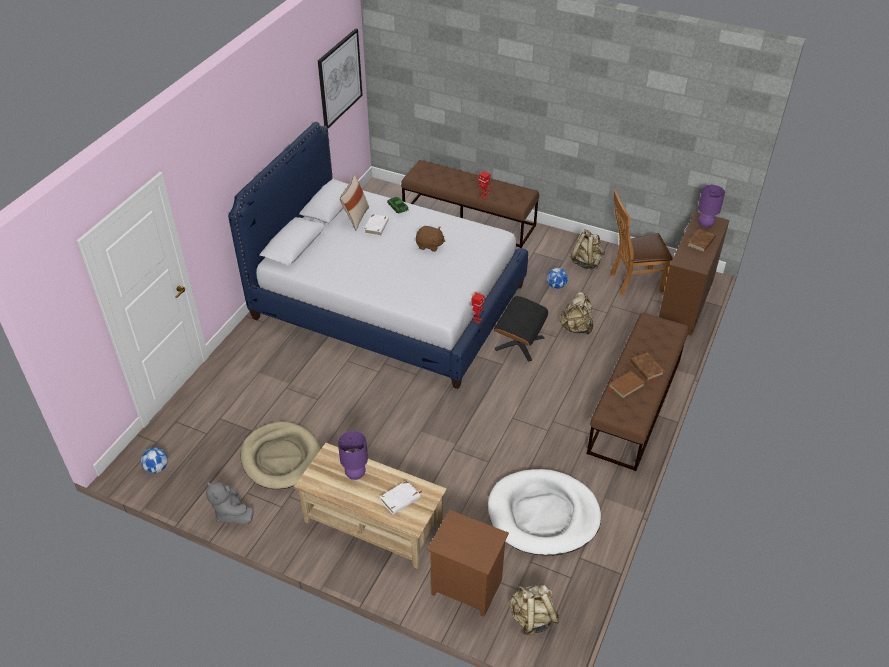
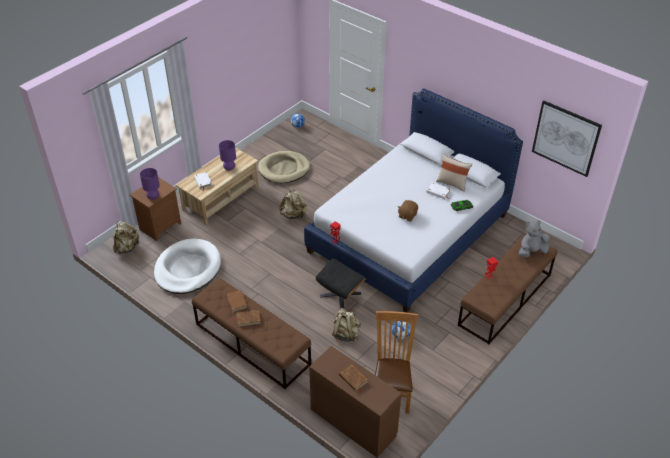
camera: 105 degrees right, 0 degrees up
(231, 513) = (254, 149): grey plush toy -> grey plush toy (531, 251)
(586, 262) = (427, 366): beige backpack -> beige backpack (294, 215)
(705, 224) = (378, 392): purple table lamp -> purple table lamp (153, 197)

